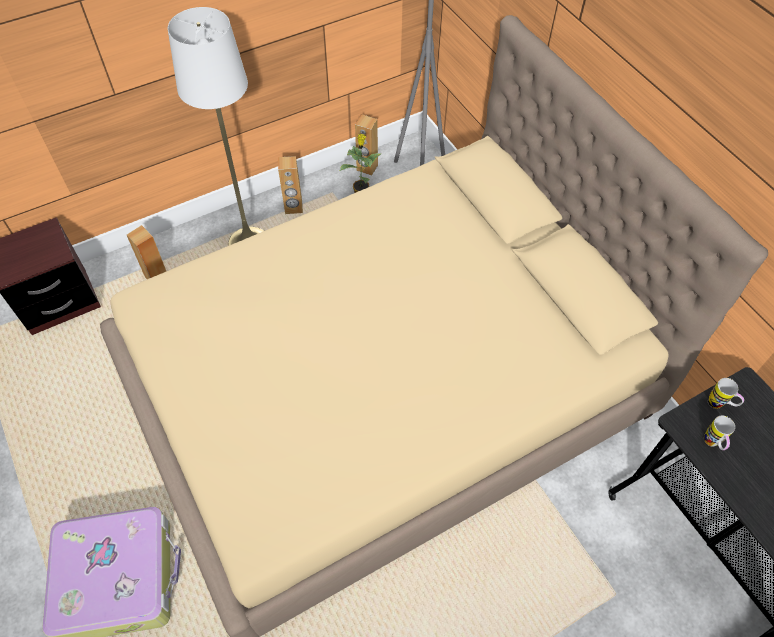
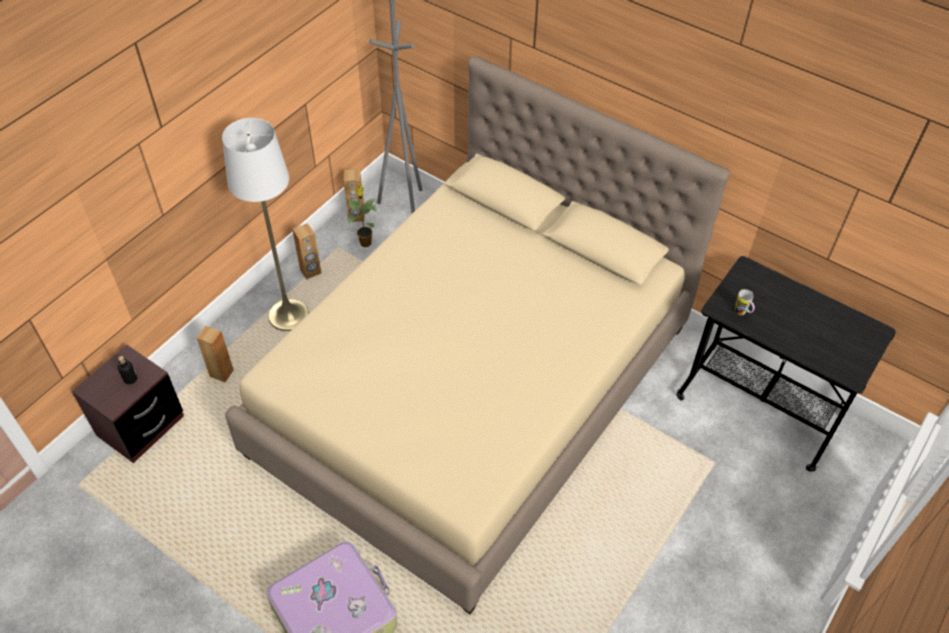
camera: 25 degrees left, 5 degrees down
(38, 253) = (130, 379): none -> bottle
(719, 405) = (735, 287): mug -> none

